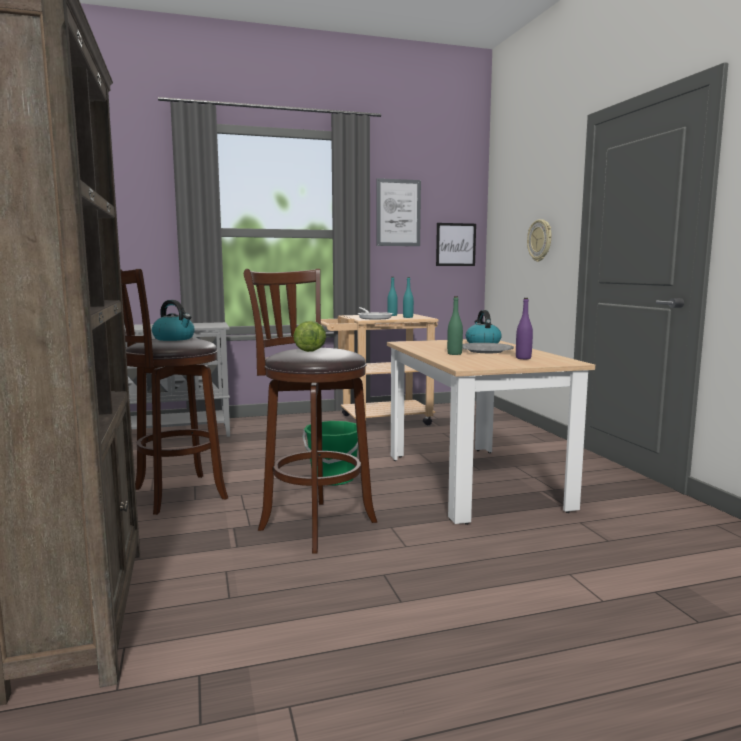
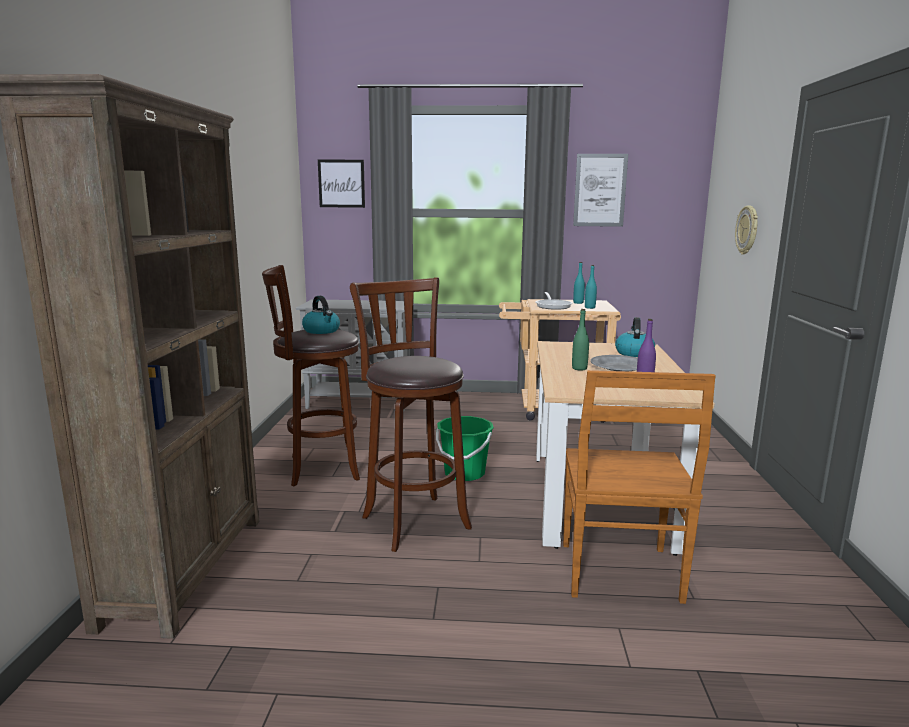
camera: 20 degrees right, 5 degrees up
(309, 349) = (411, 359): lettuce -> none
(455, 244) = (666, 224): picture -> picture (341, 183)
(536, 534) = (620, 574): none -> brown chair

